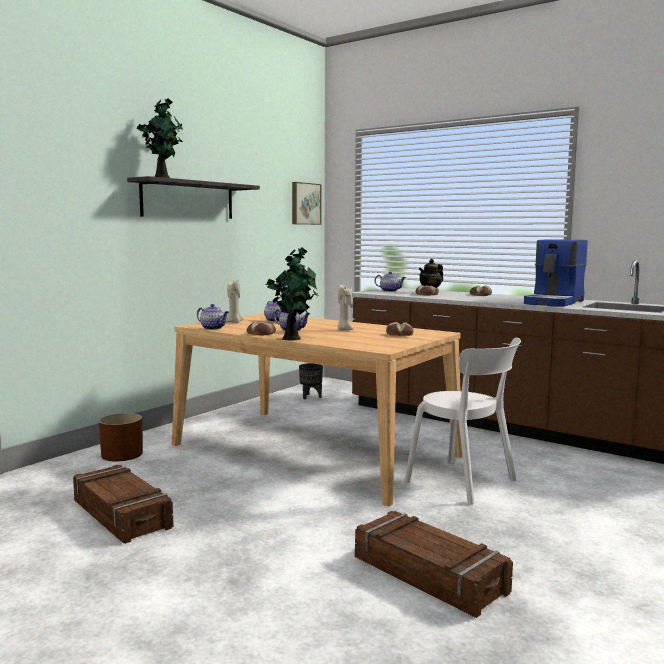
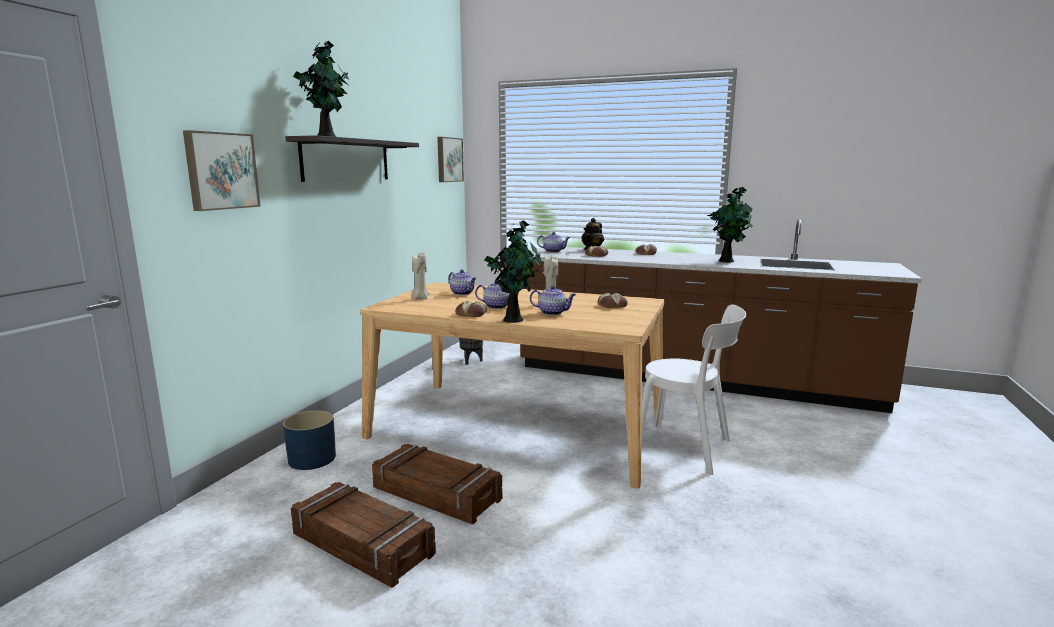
camera: 15 degrees left, 5 degrees up
(65, 204) = (220, 171): none -> picture
(122, 454) = (312, 458): brown planter -> blue planter
(213, 328) = (409, 309): teapot -> teapot (553, 313)
(429, 574) = (736, 569): crate -> crate (437, 493)
(554, 302) = (727, 261): coffee machine -> potted plant

